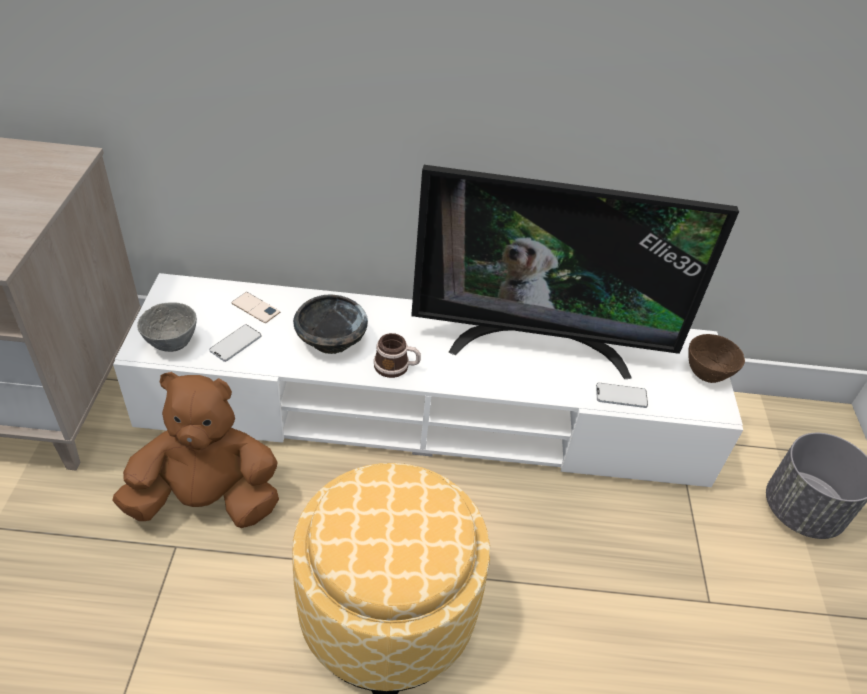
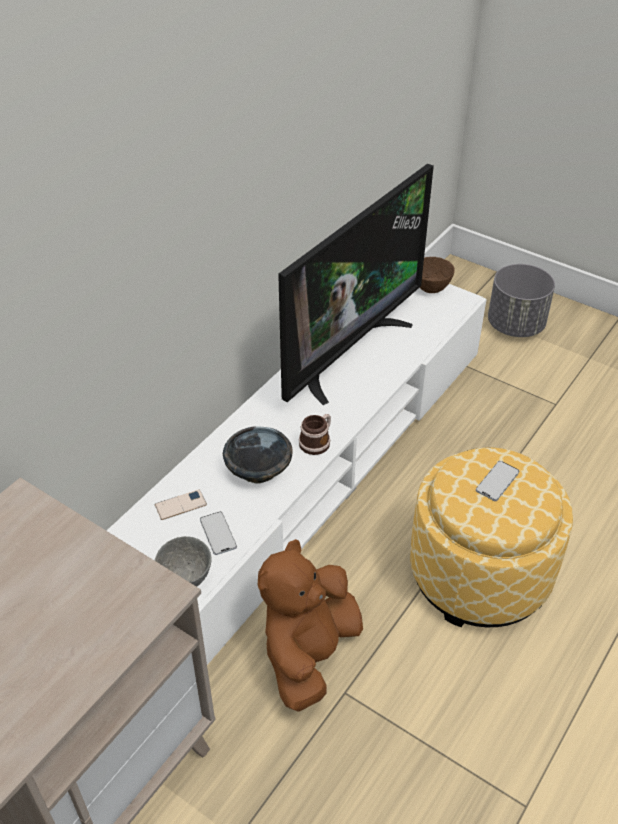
camera: 55 degrees left, 0 degrees up
(621, 396) = (424, 337): phone -> phone (497, 481)

